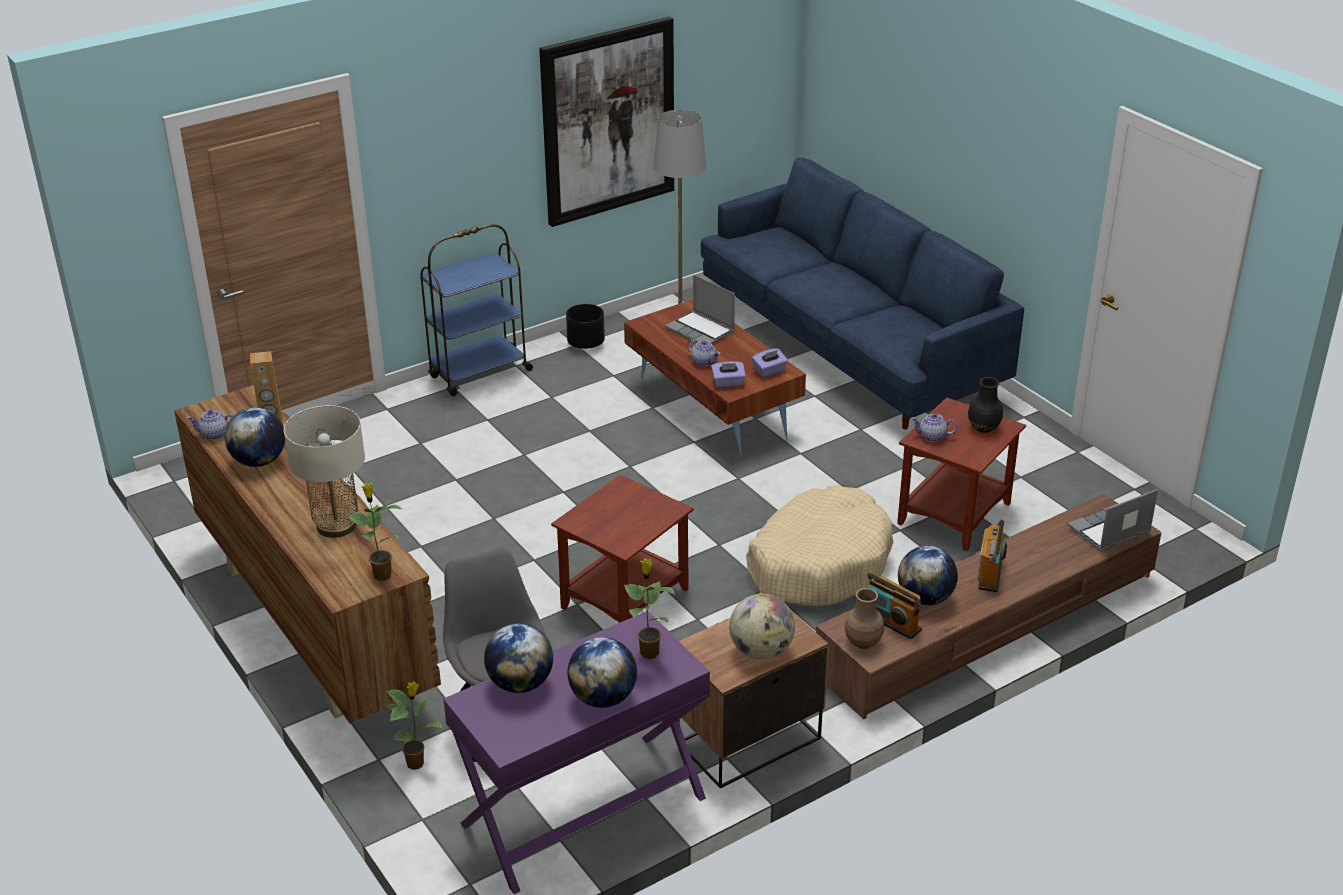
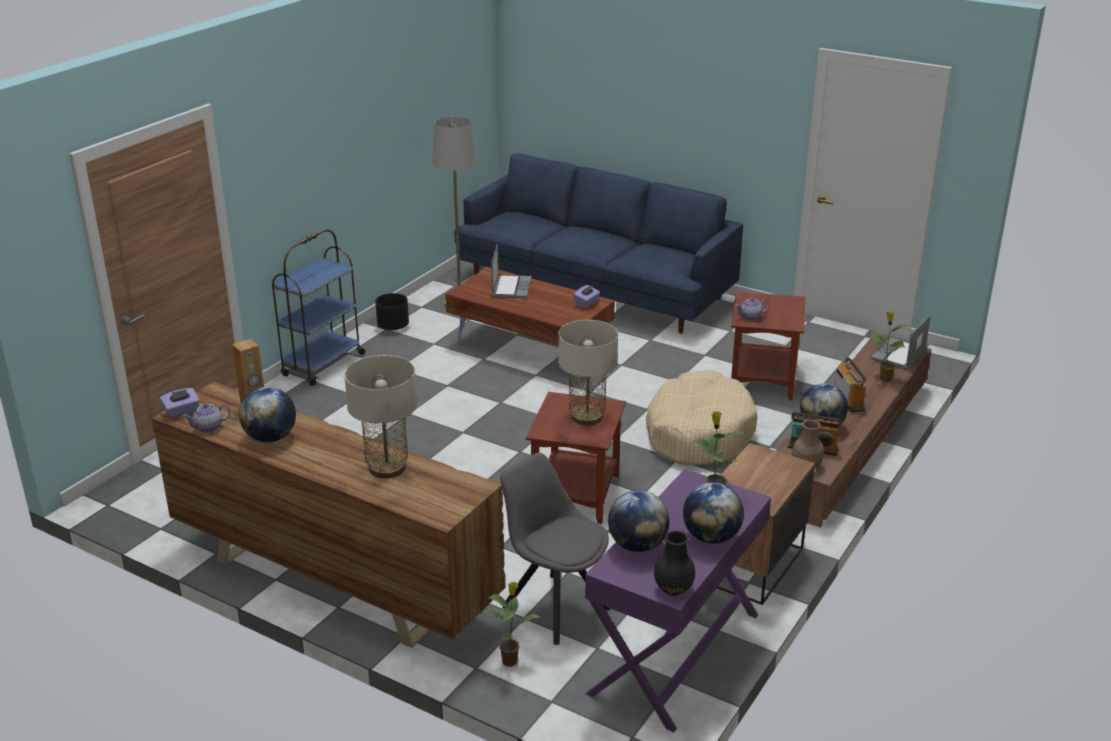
camera: 25 degrees left, 5 degrees down
(381, 574) = (461, 493): potted plant -> potted plant (884, 378)
(608, 121) = (386, 136): picture -> none
(634, 516) = (587, 417): none -> table lamp
(701, 330) = (510, 288): laptop -> laptop turned 105 degrees counterclockwise
(704, 362) = (532, 307): teapot -> none
(728, 383) = (563, 317): purple tissue box -> purple tissue box (182, 412)
(761, 651) = (774, 480): globe -> none
(984, 428) = (780, 304): black vase -> black vase (674, 589)

